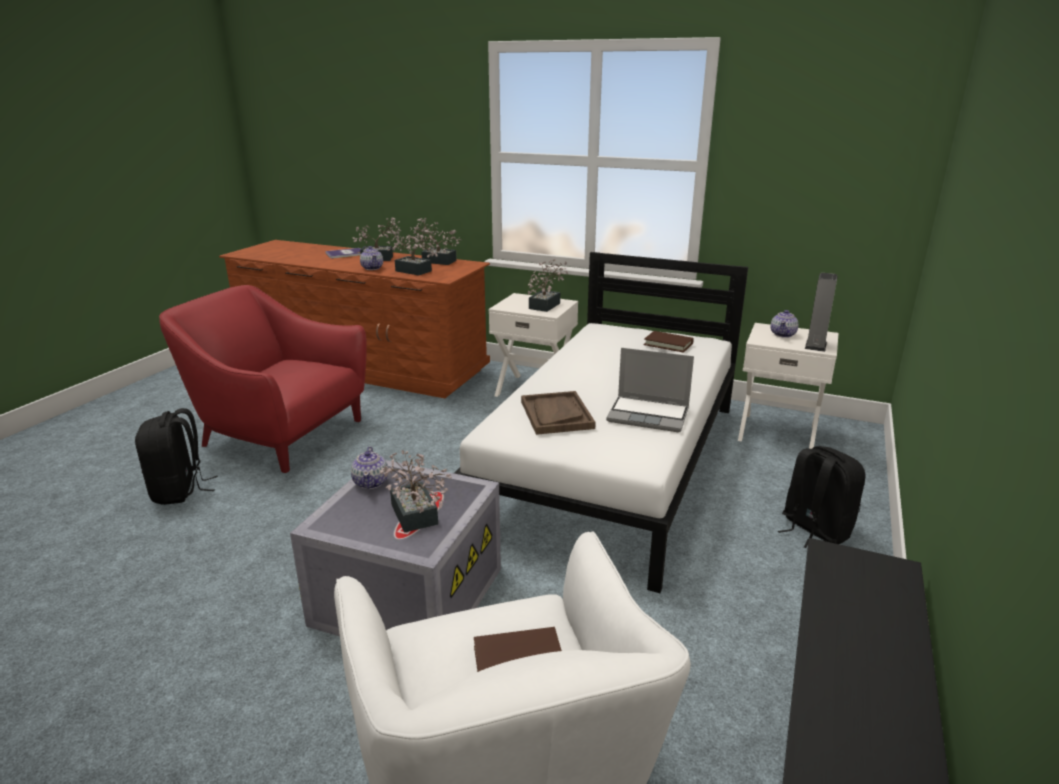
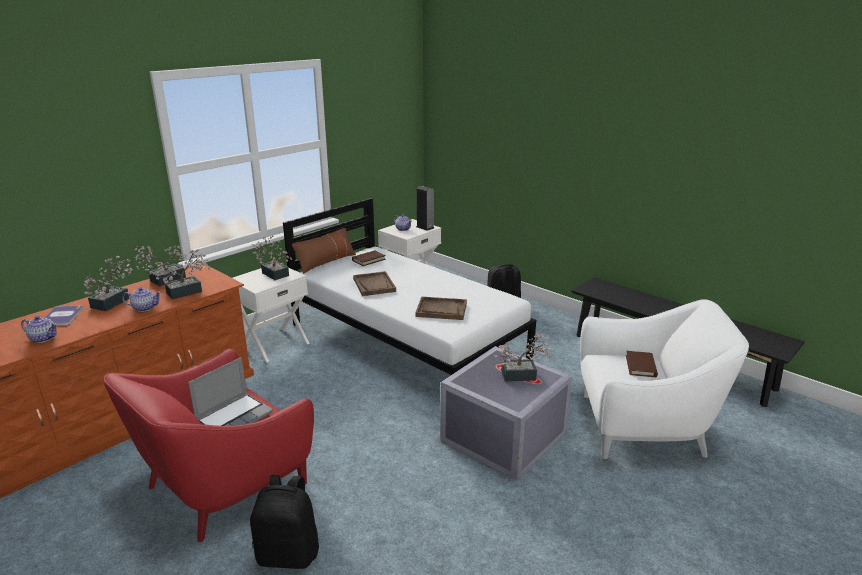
camera: 70 degrees left, 0 degrees up
(371, 482) = (474, 385): teapot -> teapot (43, 338)
(593, 362) = (374, 285): none -> brown tray
(636, 327) = (325, 262): none -> brown pillow
(649, 415) = (459, 287): laptop -> laptop (234, 417)

